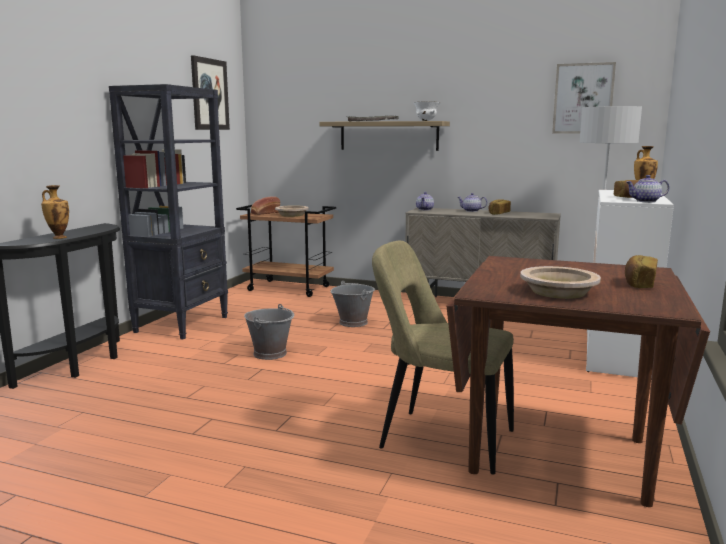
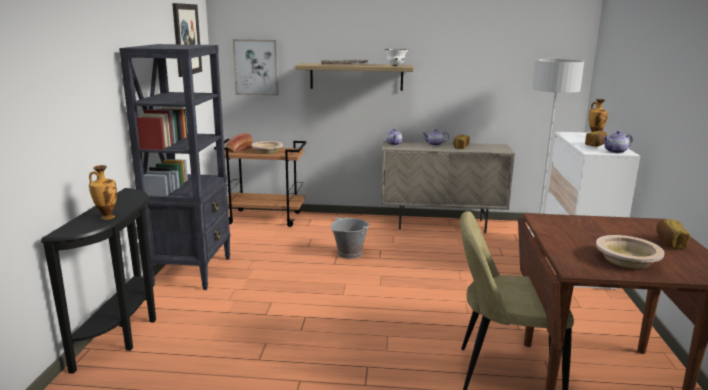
camera: 15 degrees left, 5 degrees up
(270, 353) = (300, 297): grey bucket -> none
(583, 98) = (528, 48): picture -> picture (256, 67)

